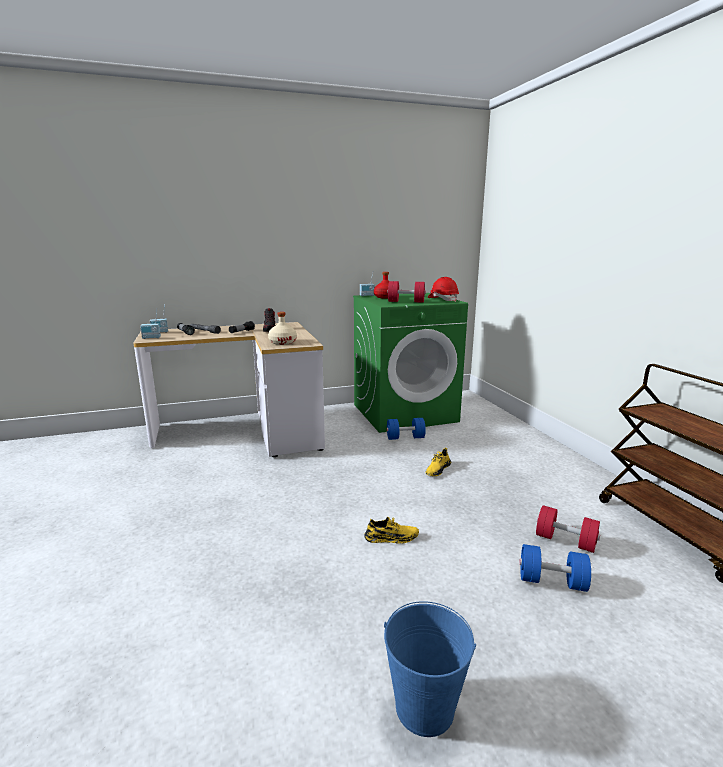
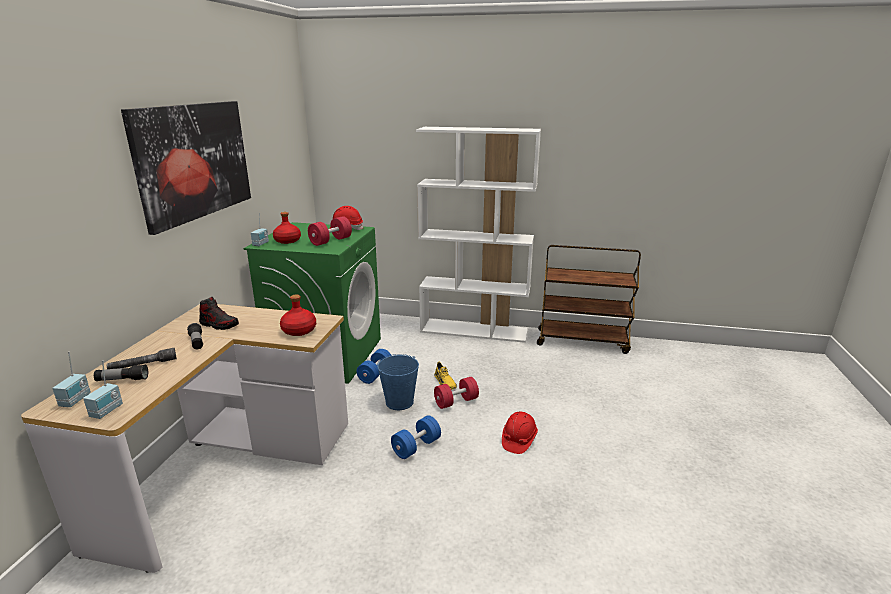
camera: 60 degrees left, 5 degrees up
(282, 342) = (298, 330): beige bottle -> red bottle
(316, 218) = (194, 161): none -> picture
(391, 537) = (518, 440): yellow shoe -> red hard hat
(424, 707) = (676, 487): blue bucket -> blue bucket (399, 402)
(552, 581) = (600, 399): blue dumbbell -> blue dumbbell (416, 447)
(556, 456) = (474, 330): none -> white bookcase
(565, 541) = (568, 376): red dumbbell -> red dumbbell (456, 402)

